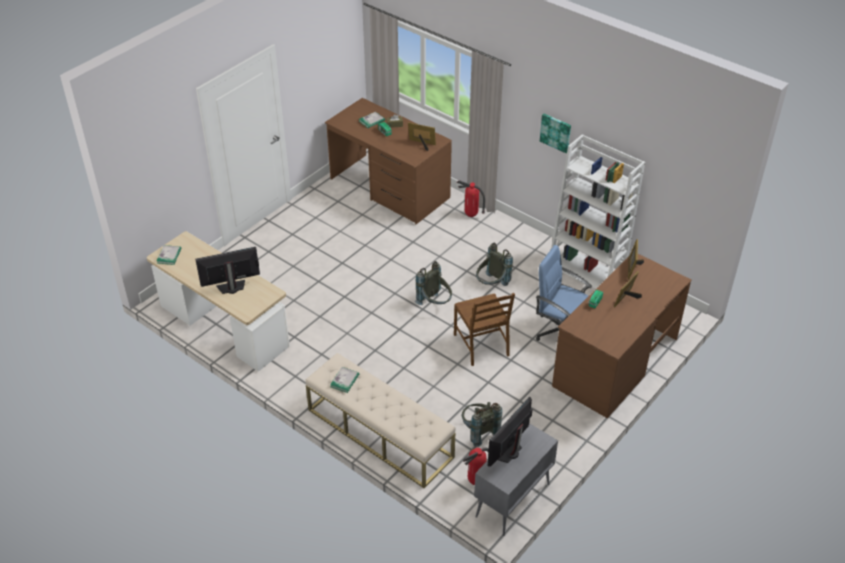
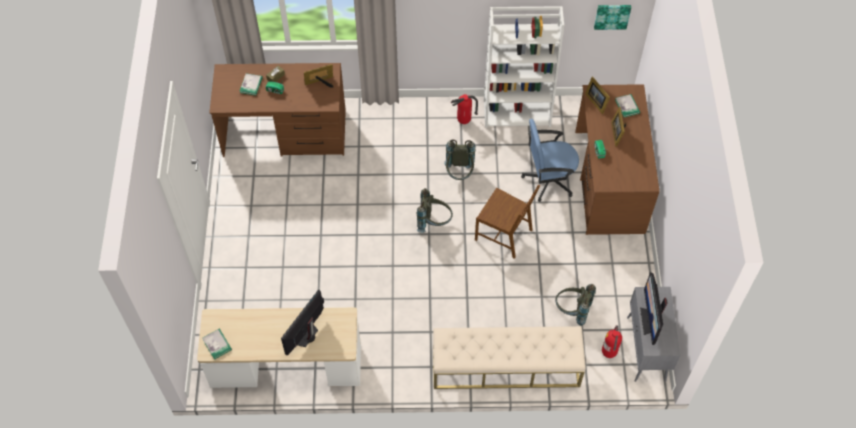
camera: 40 degrees left, 15 degrees up
(344, 380) = (466, 348): book -> book (627, 106)
(471, 215) = (379, 117): fire extinguisher -> fire extinguisher (464, 121)
(556, 132) = (457, 14): picture -> picture (612, 16)

